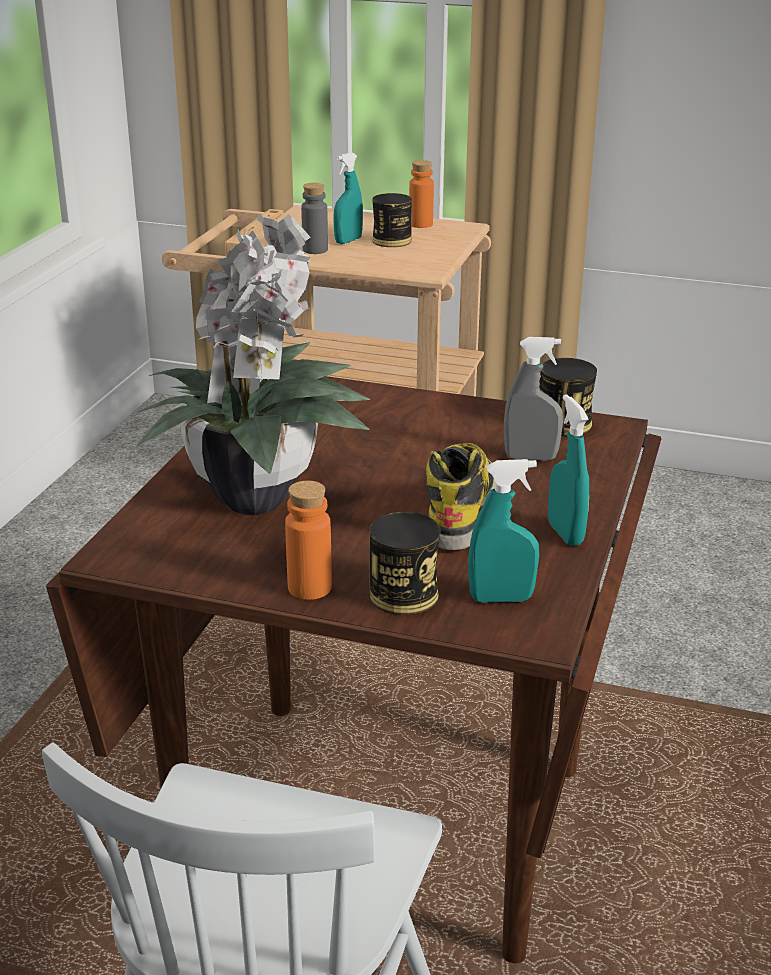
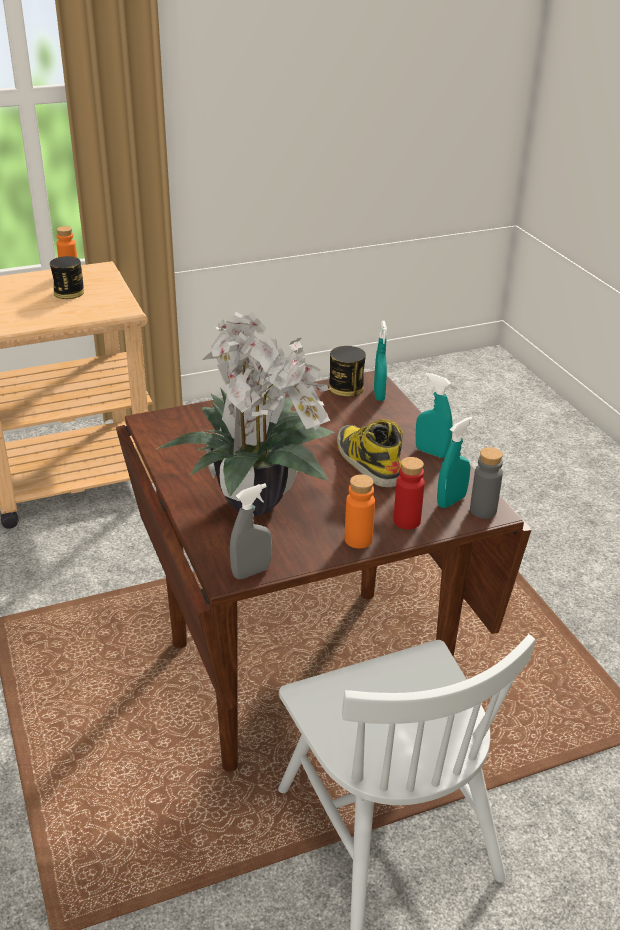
camera: 40 degrees left, 5 degrees up
(315, 250) = (26, 315): grey bottle -> grey bottle (483, 510)
(348, 241) = (39, 301): turquoise spray bottle -> turquoise spray bottle (379, 395)
(403, 595) = (407, 521): can -> red bottle
(530, 458) = (357, 415): grey spray bottle -> grey spray bottle (251, 572)

